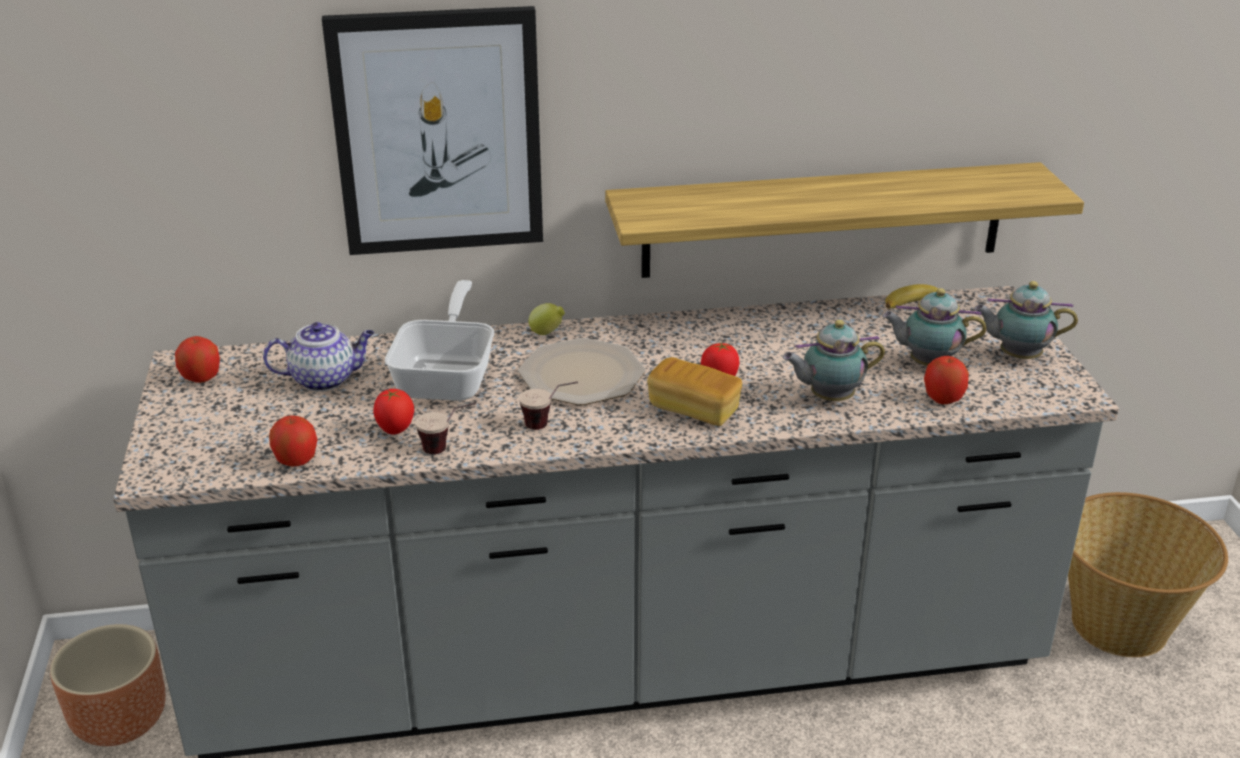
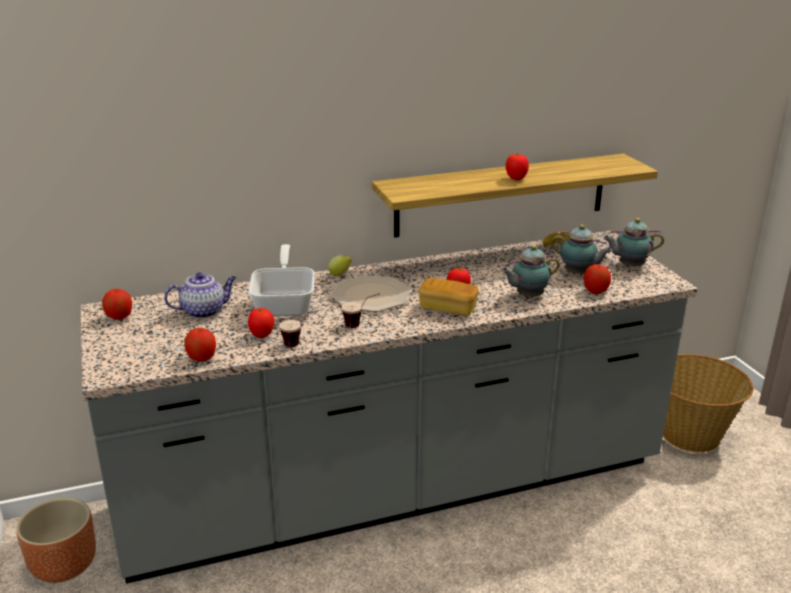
camera: 10 degrees left, 5 degrees down
(438, 132) = (268, 147): picture -> none
(837, 202) = (516, 179): none -> tomato
(927, 364) = (578, 274): teapot -> teapot turned 150 degrees counterclockwise

